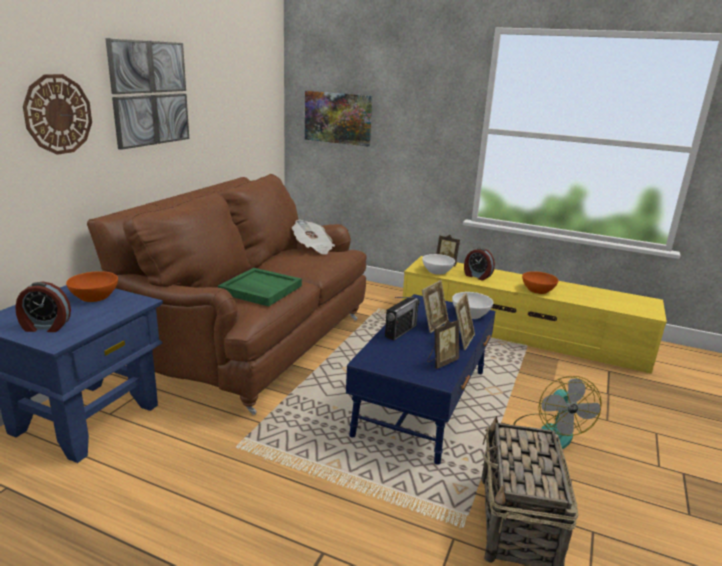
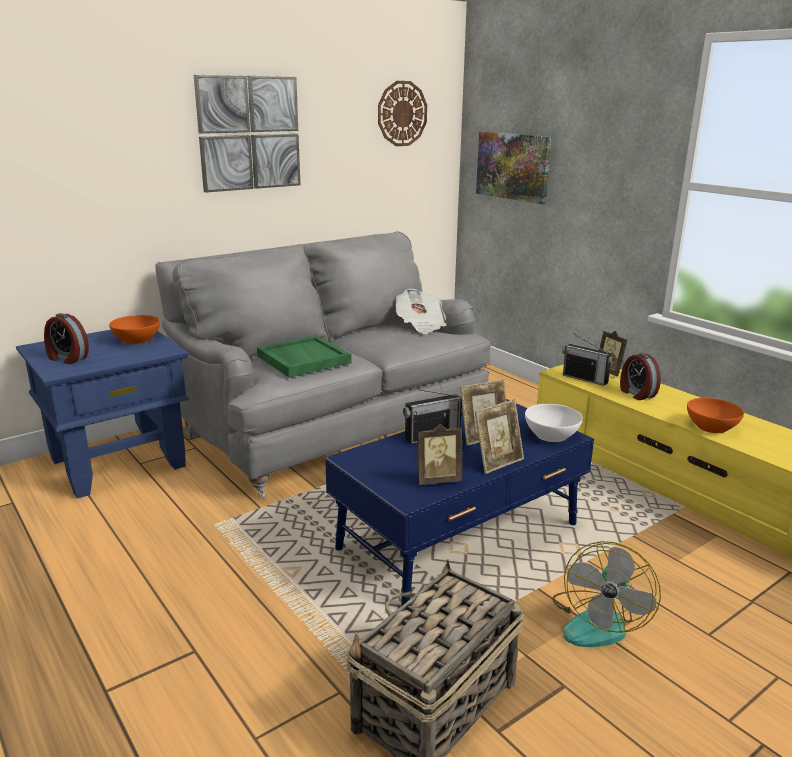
camera: 30 degrees right, 0 degrees up
(58, 114) = (132, 153): wall clock -> wall clock (402, 113)
(249, 342) = (329, 425): brown sofa -> grey sofa
(437, 271) = (585, 379): white bowl -> radio

